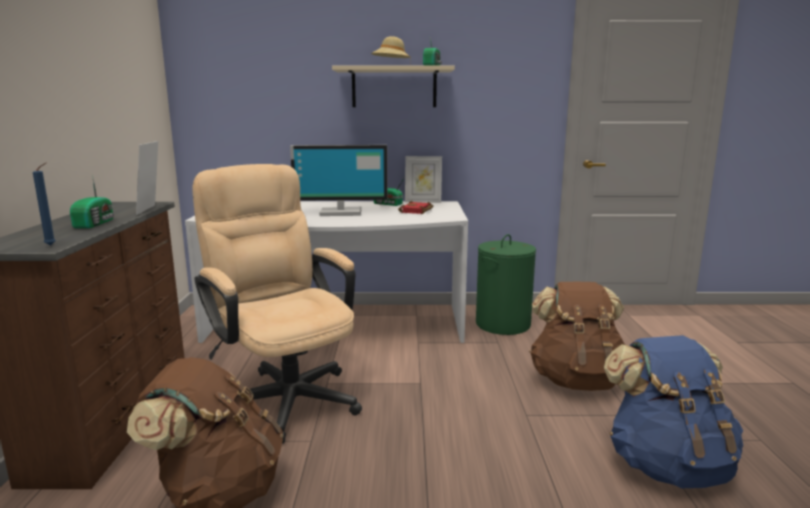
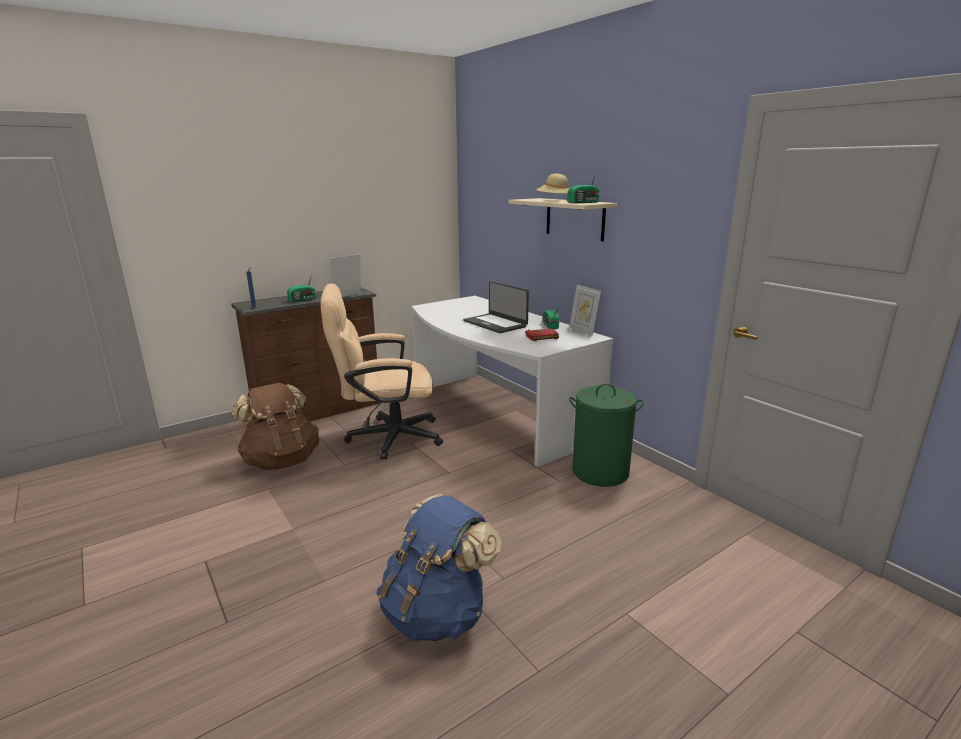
camera: 55 degrees right, 5 degrees up
(285, 394) = (385, 437): beige office chair -> beige office chair turned 120 degrees counterclockwise
(341, 212) = (495, 323): monitor -> laptop
(577, 380) = (536, 536): brown backpack -> none

